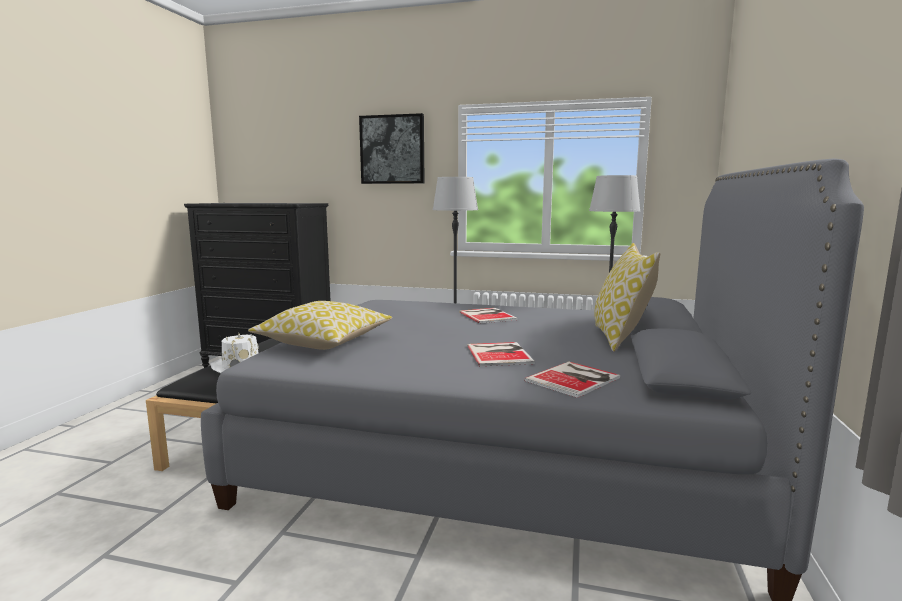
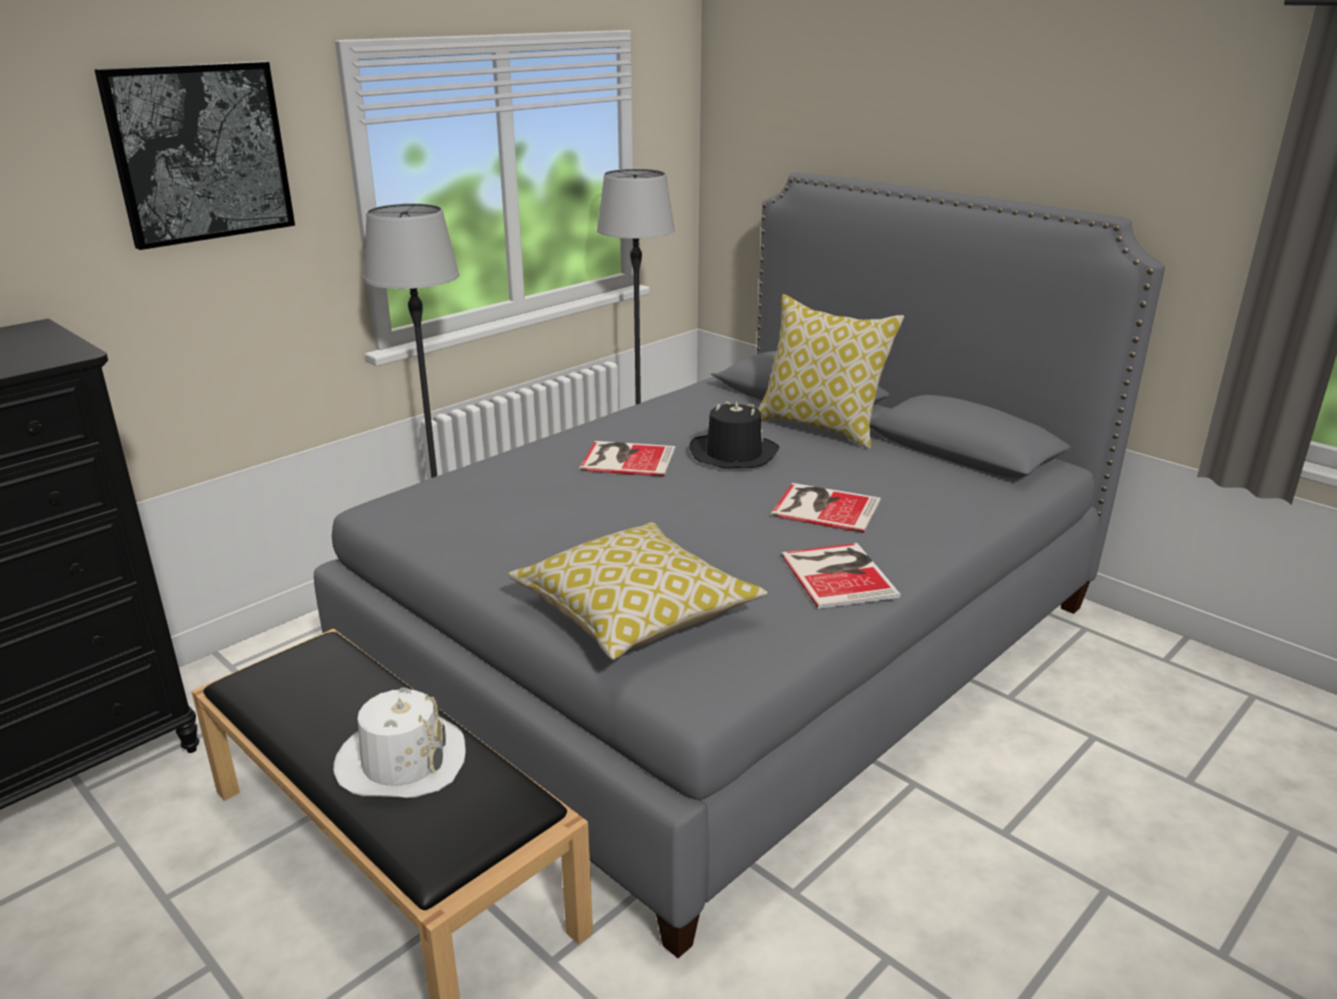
camera: 60 degrees left, 15 degrees up
(534, 328) = (733, 454): none -> black hat
(575, 379) = (948, 498): book -> book (839, 574)

